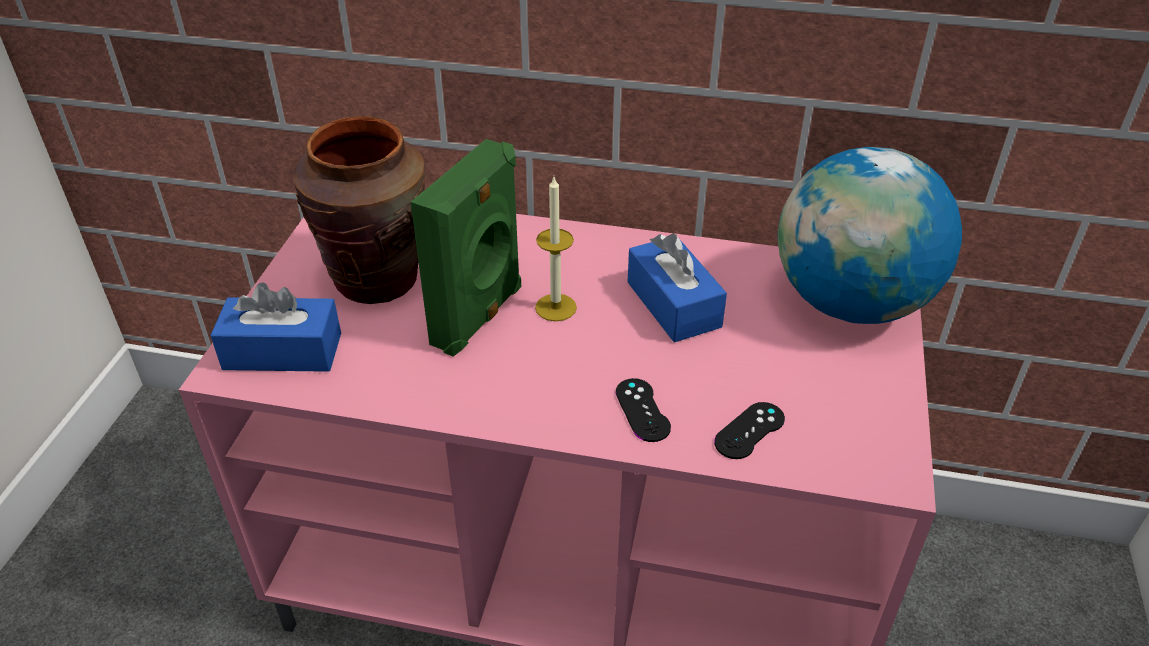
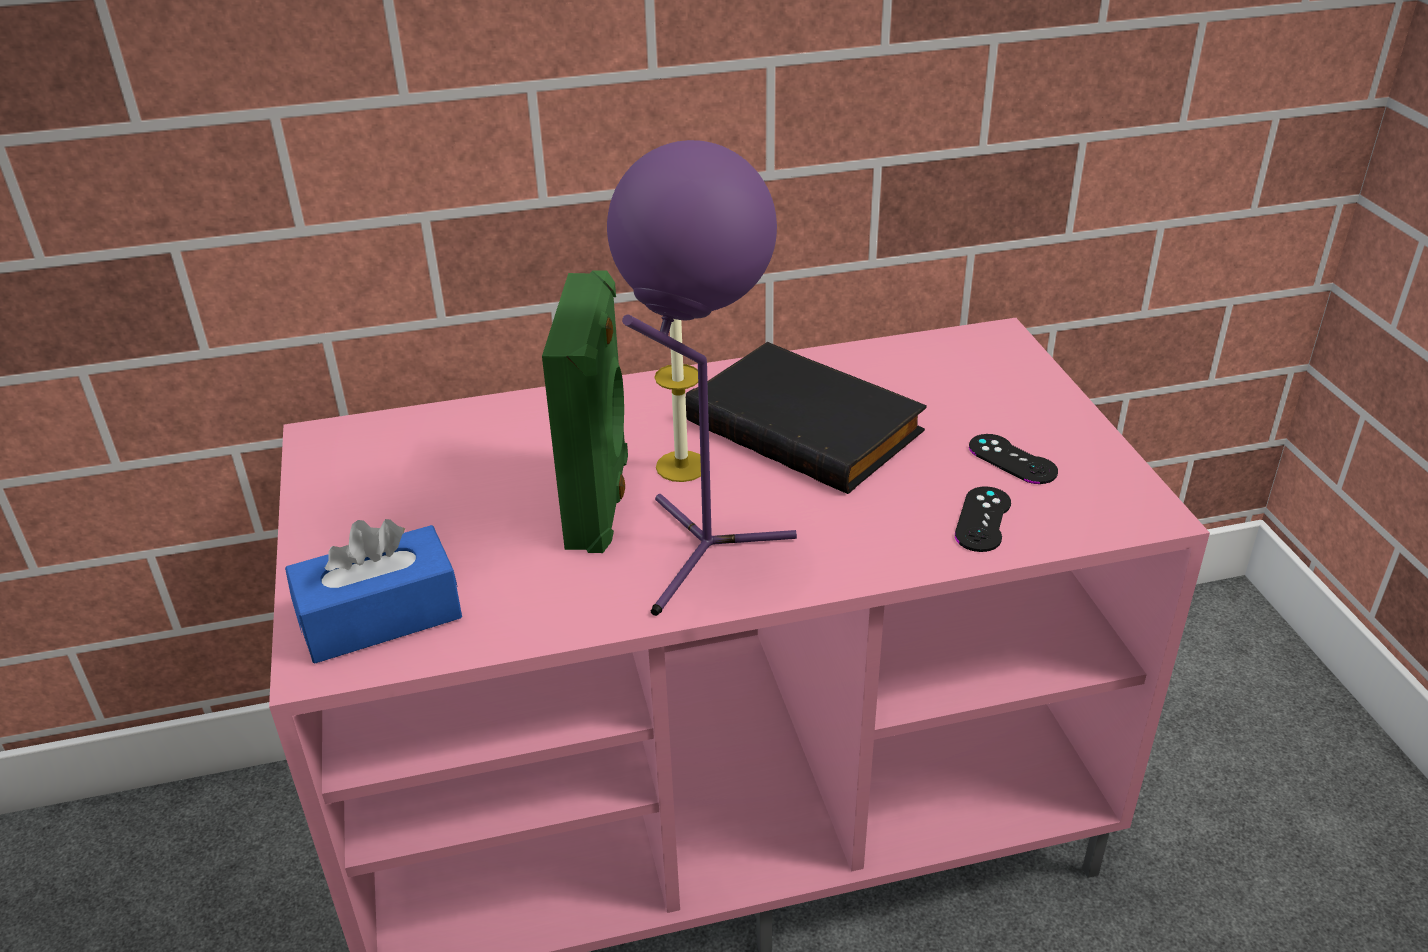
camera: 25 degrees left, 5 degrees down
(377, 280) = (440, 502): brown vase -> none
(518, 381) = (701, 553): none -> purple table lamp
(642, 410) = (859, 536): black game controller -> black game controller (1012, 459)
(673, 304) = (808, 425): blue tissue box -> black book
(850, 303) = (984, 371): globe -> none

